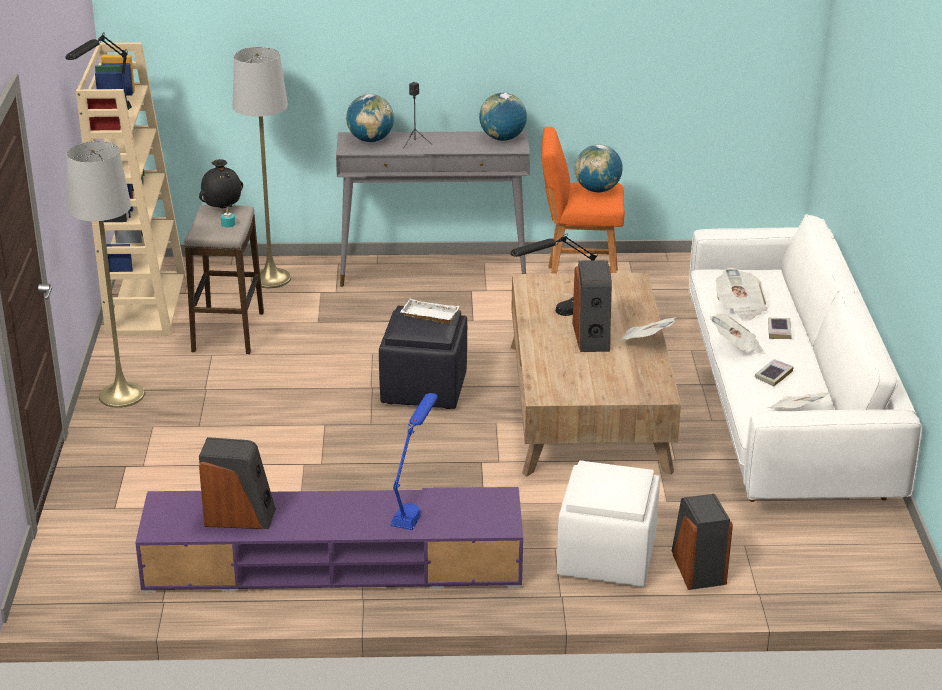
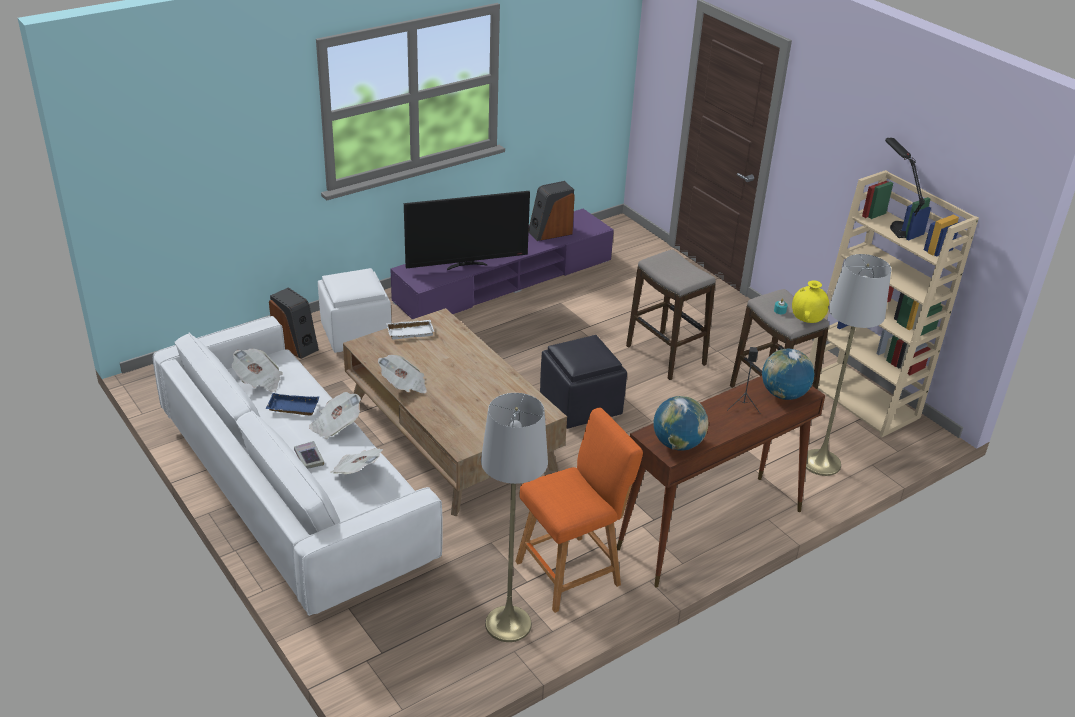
camera: 145 degrees right, 5 degrees up
(121, 395) = (757, 328): grey floor lamp -> grey floor lamp (508, 624)
(223, 207) = (807, 321): black vase -> yellow vase
(267, 403) = (665, 355): none -> stool
(414, 505) = (466, 265): blue table lamp -> television
(428, 316) = (585, 356): white tray -> white tray (410, 331)
(434, 271) = (710, 530): grey console table -> brown console table
(553, 314) = (495, 386): black table lamp -> none
(592, 336) = (448, 376): speaker -> none
(597, 190) = (566, 495): globe -> none
(773, 375) = (292, 408): book -> blue tray

